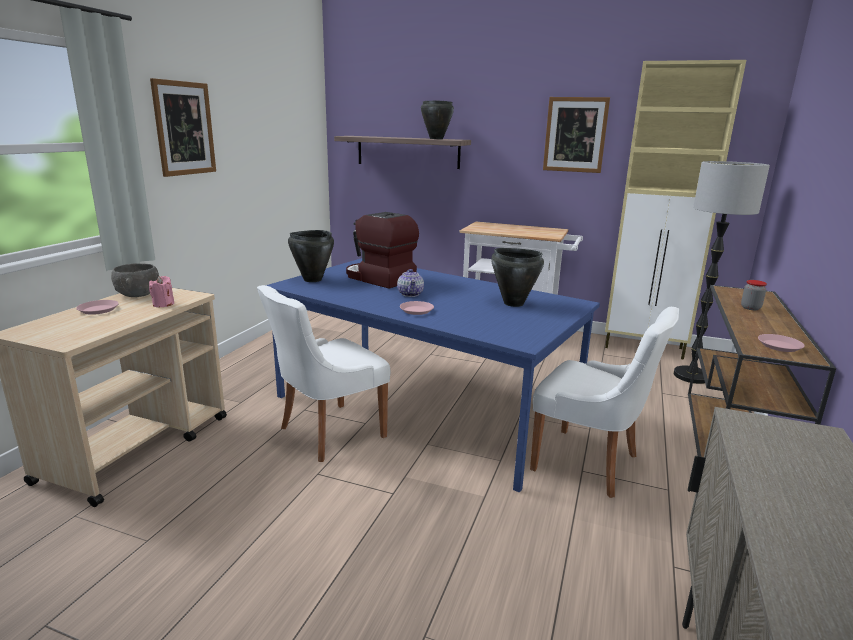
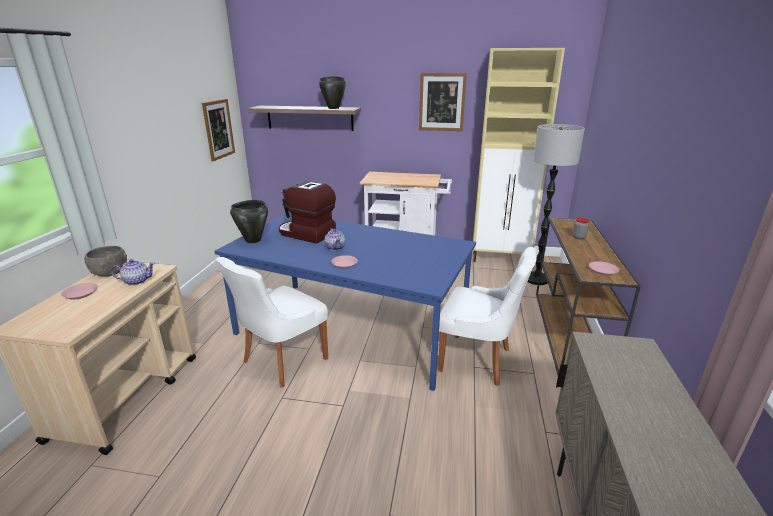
camera: 10 degrees left, 5 degrees up
(163, 304) = (136, 281): pink candle -> teapot
(184, 128) = (124, 120): picture -> picture (218, 129)
(513, 303) = (414, 249): black cooking pot -> none

